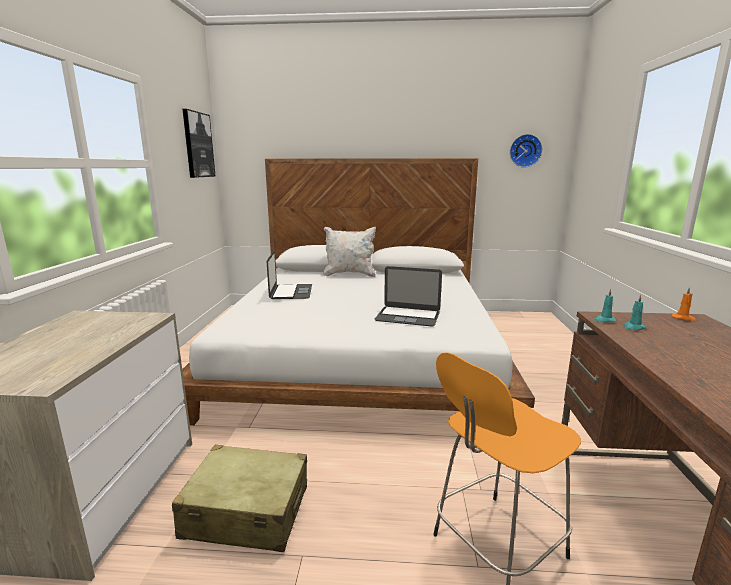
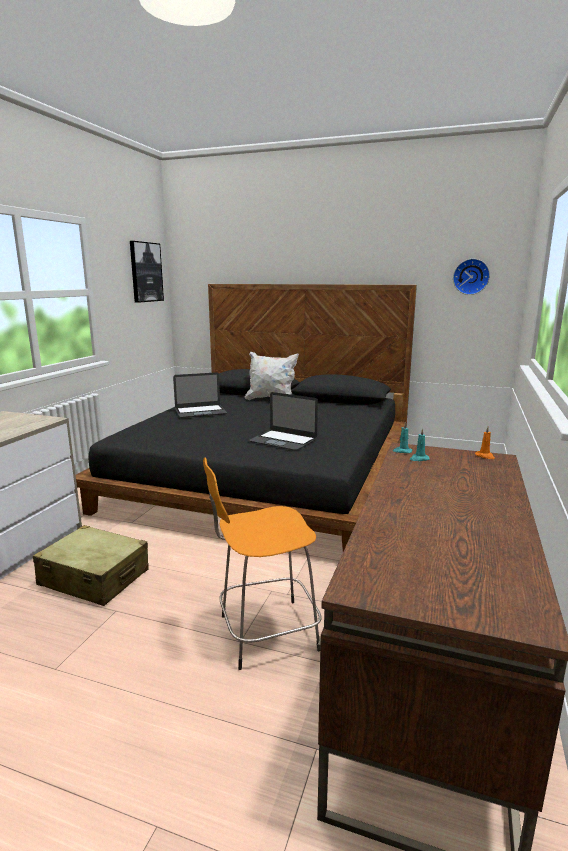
camera: 15 degrees right, 0 degrees up
(291, 292) = (200, 411): laptop -> laptop turned 60 degrees clockwise
(361, 353) = (266, 476): white bed -> black bed

